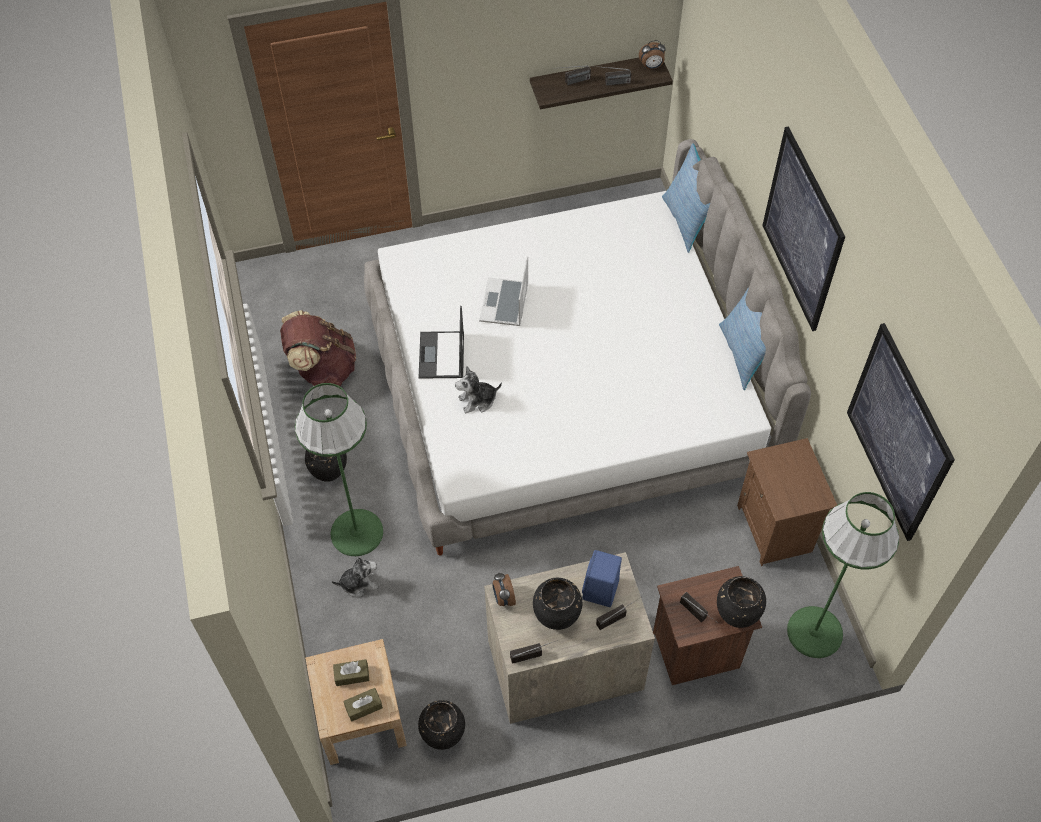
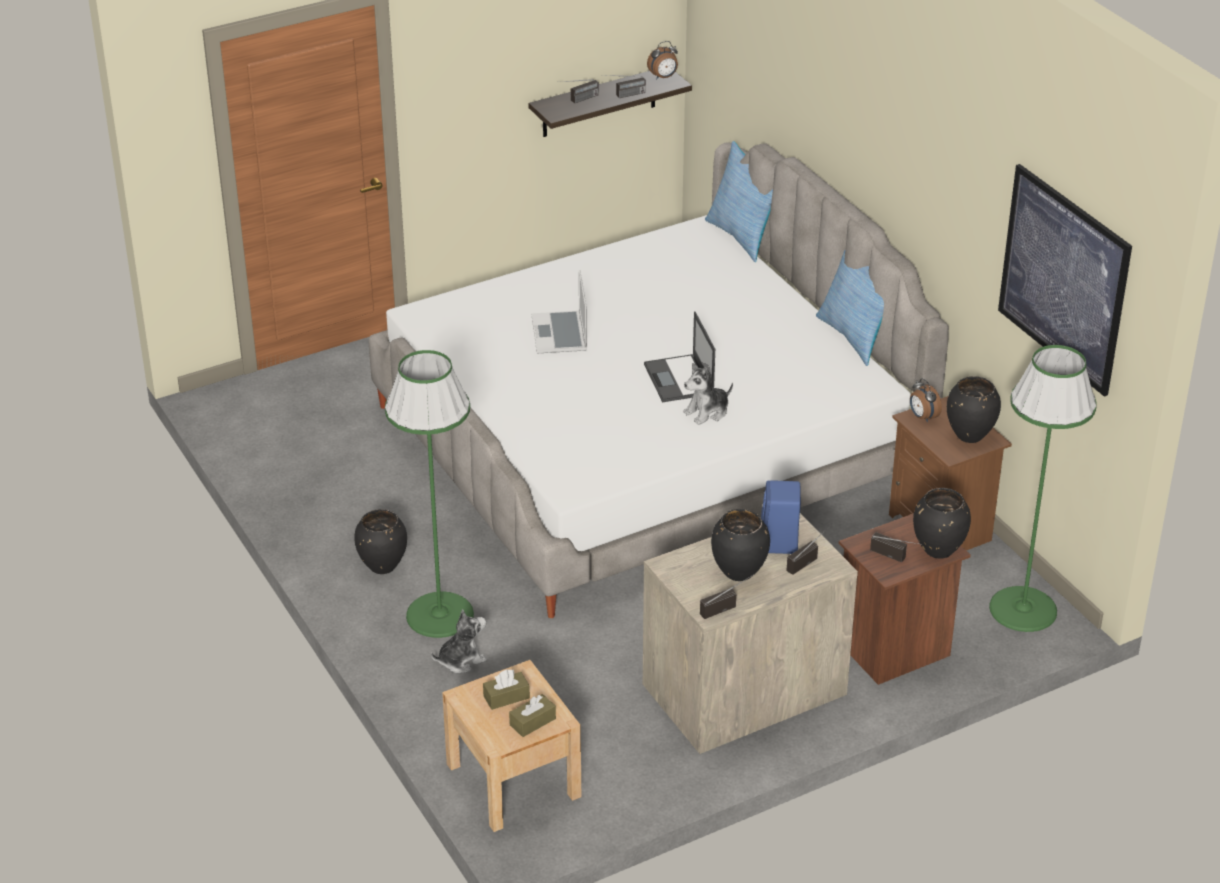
camera: 15 degrees left, 20 degrees down
(323, 369) = (336, 473): brown backpack -> none
(442, 356) = (504, 389): laptop -> laptop (679, 379)
(442, 735) = (622, 779): black vase -> black vase (969, 435)
(478, 400) = (563, 421): plush toy -> plush toy (707, 412)
(503, 598) = (670, 567): alarm clock -> alarm clock (922, 417)
(802, 230) = (898, 142): picture -> none

